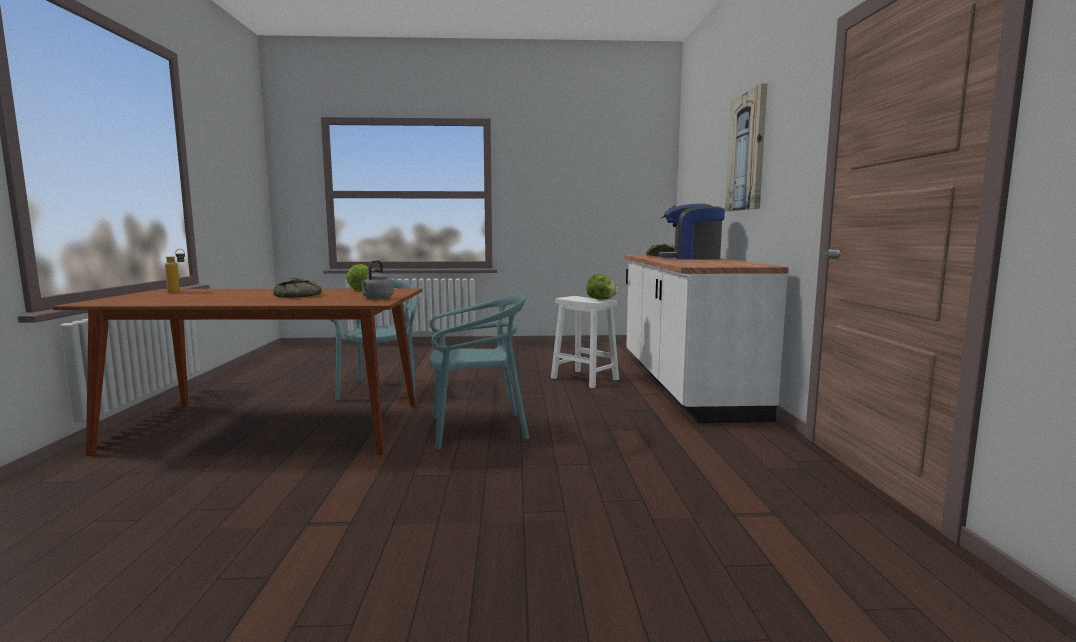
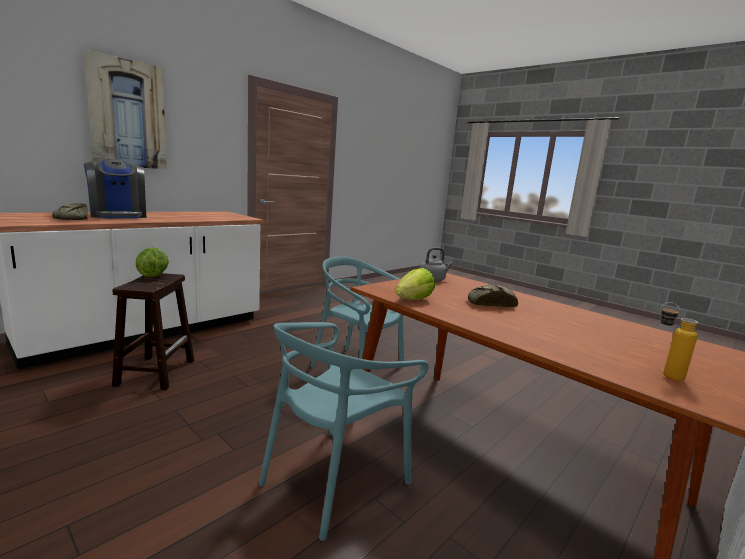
camera: 135 degrees left, 5 degrees up
(585, 379) = (156, 372): white stool -> brown stool

